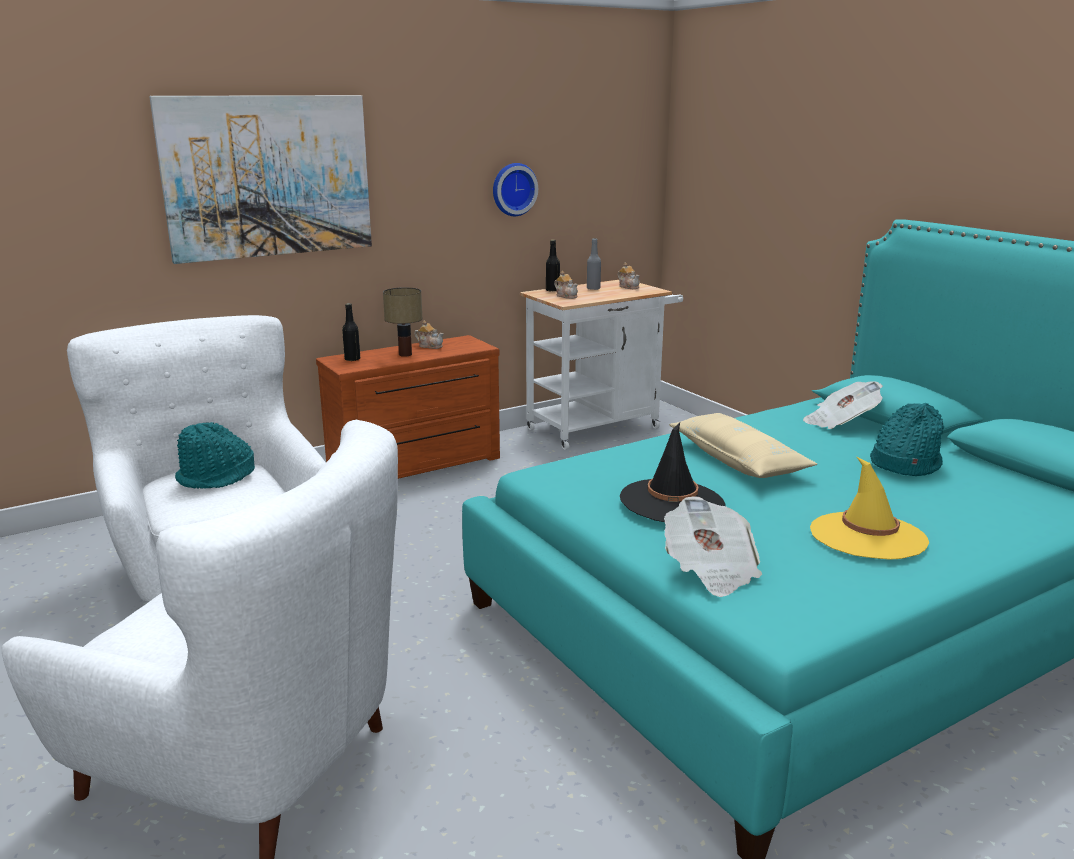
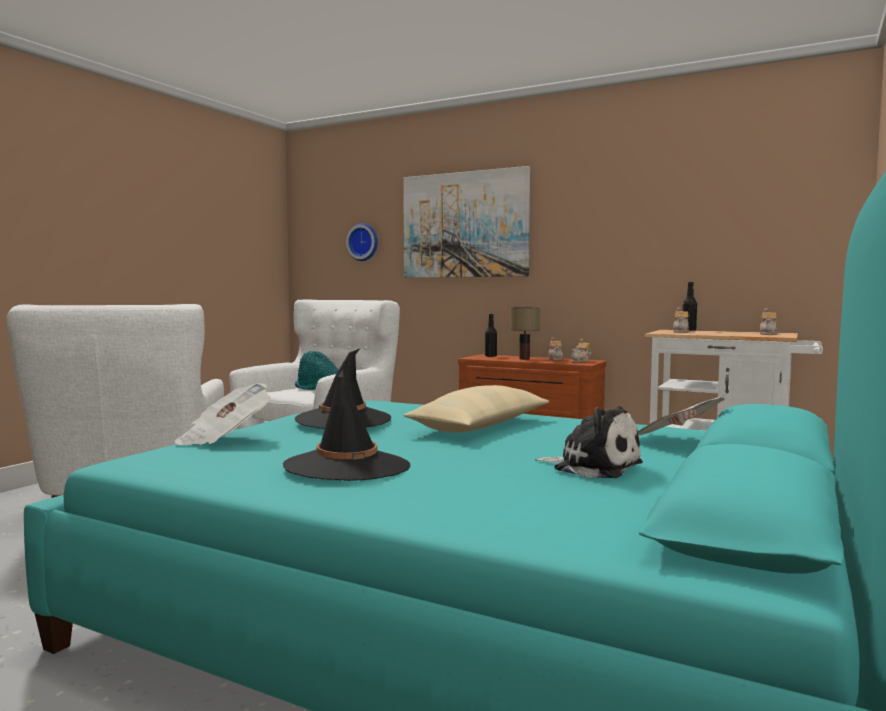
camera: 60 degrees right, 15 degrees down
(467, 344) = (581, 361): none -> teapot
(513, 189) = (661, 236): wall clock -> wall clock (363, 242)
(593, 288) = (729, 332): grey bottle -> none
(867, 536) = (347, 467): yellow hat -> black hat
(904, 464) = (593, 467): turquoise hat -> plush toy

